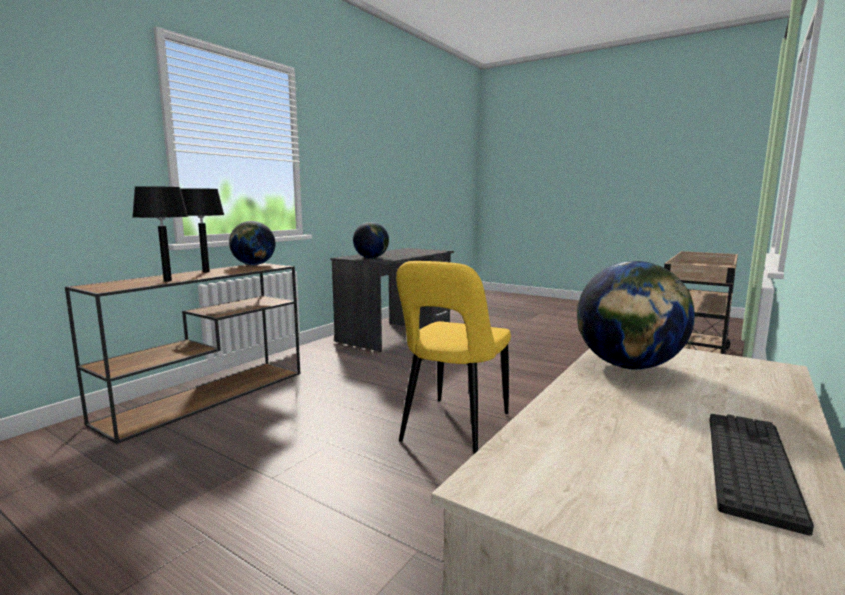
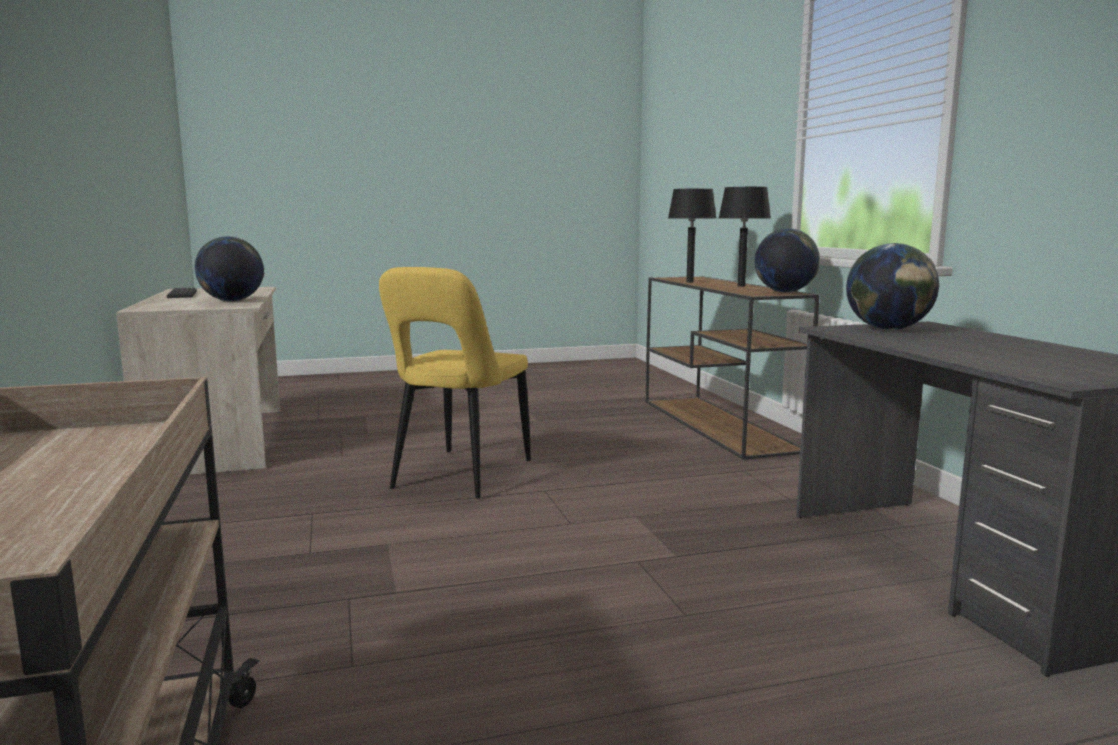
camera: 130 degrees right, 0 degrees up
(453, 429) = (459, 477): yellow chair -> yellow chair turned 135 degrees counterclockwise

